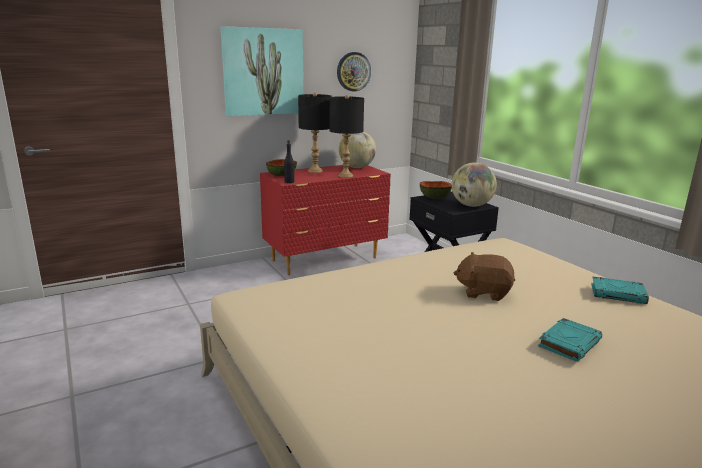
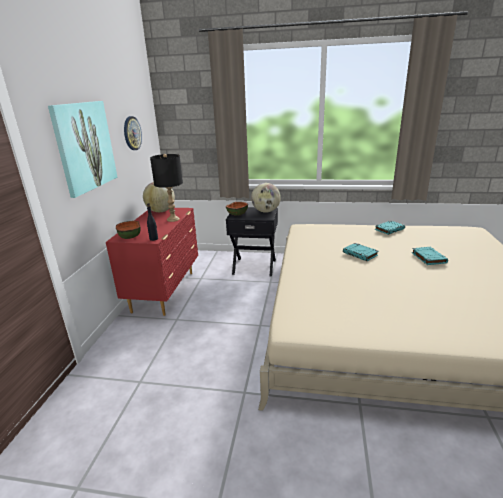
camera: 50 degrees left, 5 degrees up
(315, 171) = (142, 224): black table lamp -> none
(483, 292) = (360, 254): brown plush toy -> turquoise book

